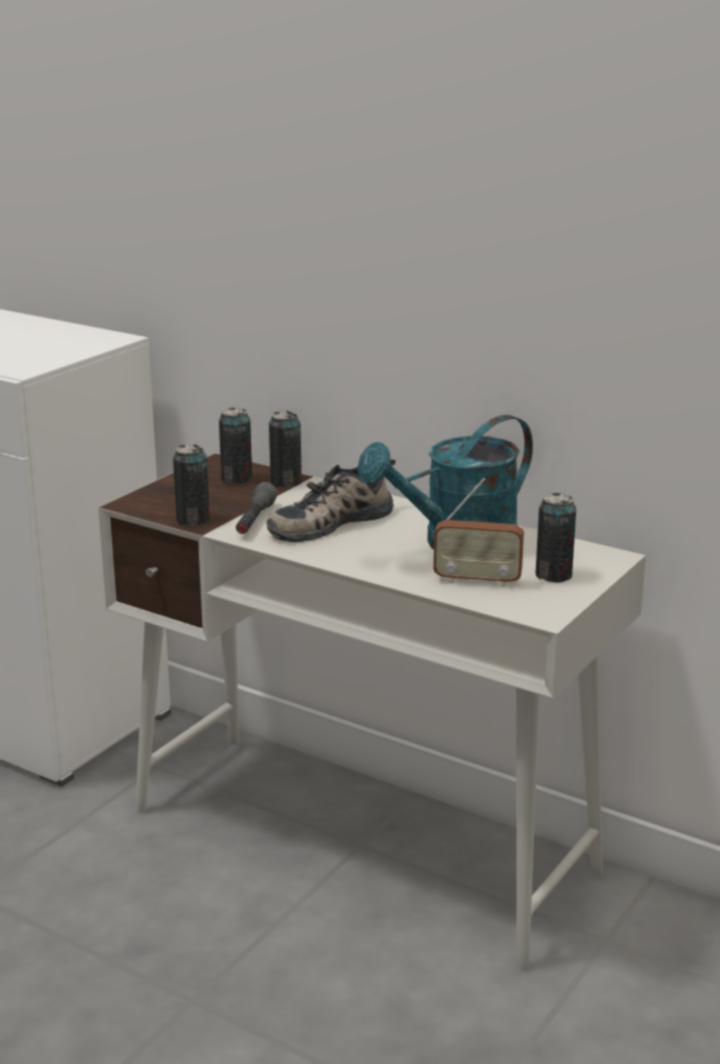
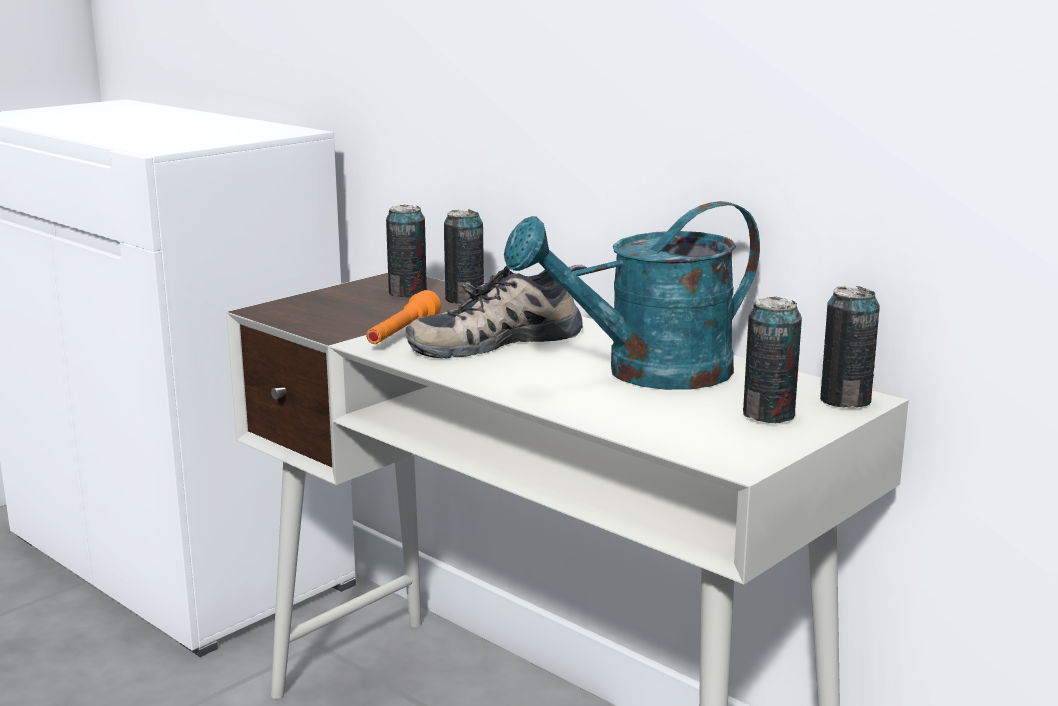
camera: 10 degrees right, 5 degrees down
(193, 520) = (328, 329): can -> can (845, 400)
(254, 521) = (402, 334): grey flashlight -> orange flashlight
(477, 581) = (658, 414): radio -> none

